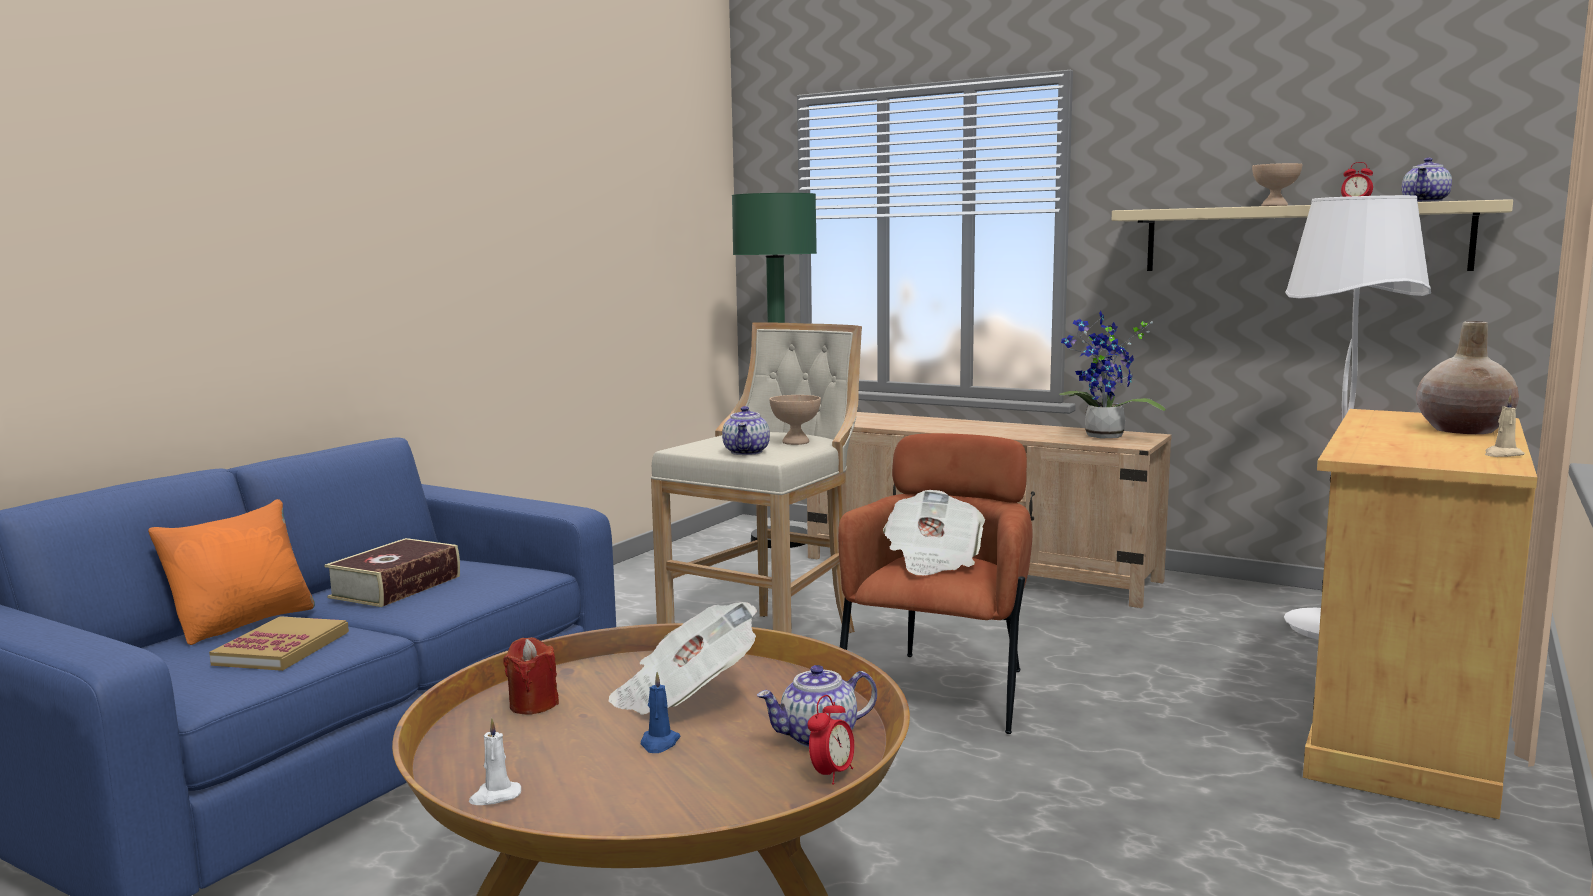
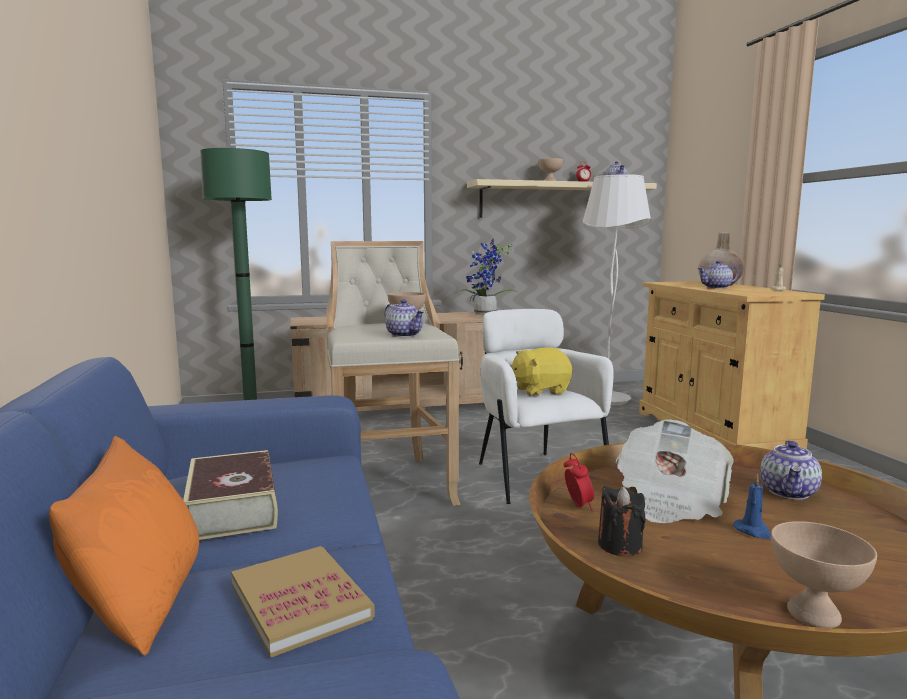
camera: 45 degrees left, 0 degrees up
(495, 796) = (812, 614): white candle -> beige bowl
(533, 705) = (620, 545): red candle -> black candle
(831, 774) = (855, 507): alarm clock -> alarm clock (577, 506)
(933, 560) = (540, 390): newspaper -> yellow plush toy
(942, 690) = (535, 476): brown armchair -> white armchair
(1398, 436) = (716, 287): none -> teapot

